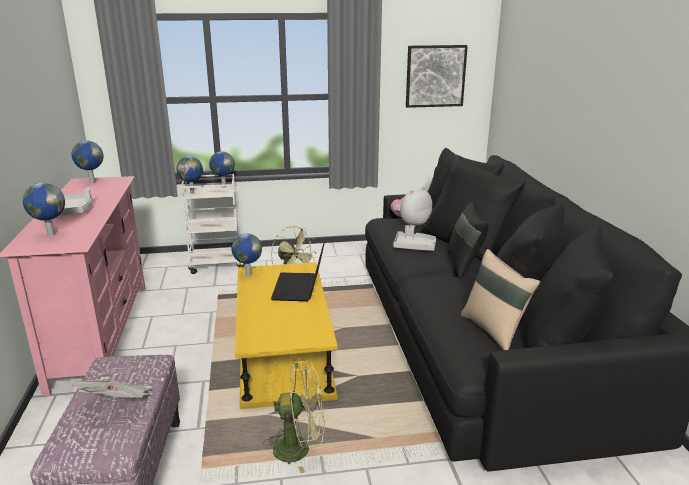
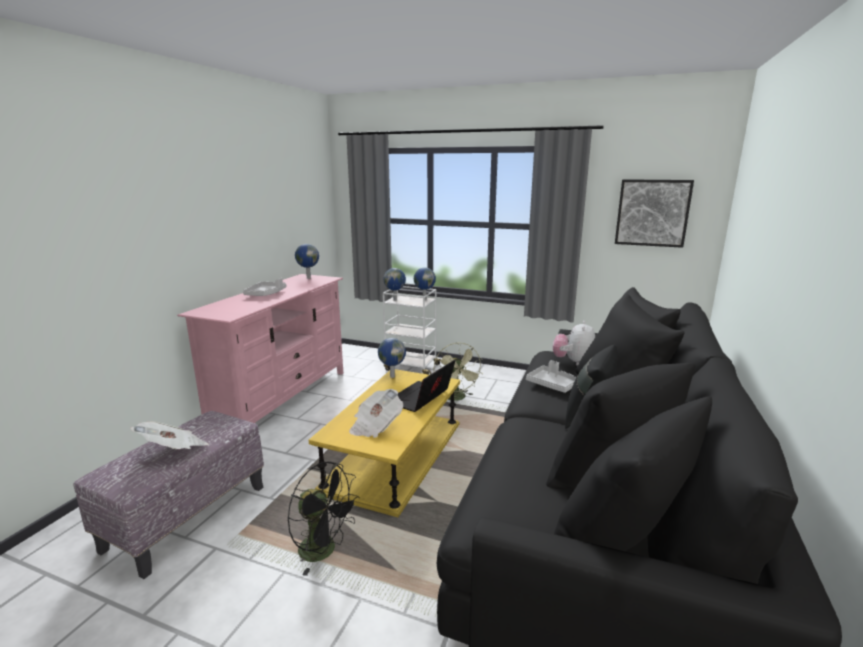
camera: 30 degrees right, 5 degrees down
(50, 235) = (226, 307): globe -> none
(286, 323) = (375, 426): none -> newspaper
(300, 448) = (324, 551): green fan -> black fan
(411, 224) = (573, 362): plush toy -> plush toy turned 60 degrees counterclockwise
(494, 330) = (544, 497): beige pillow -> none

